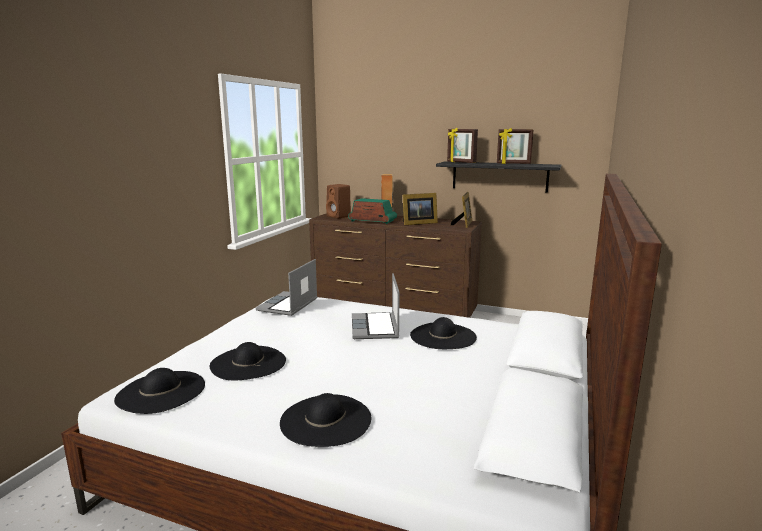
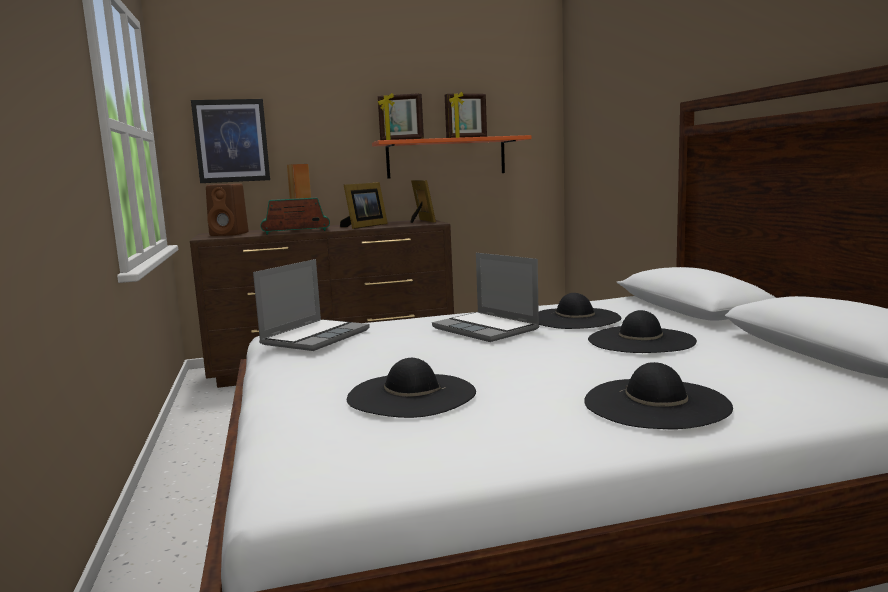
camera: 35 degrees left, 5 degrees down
(161, 391) = (359, 458): black hat -> black hat (641, 340)
(288, 305) = (315, 337): laptop -> laptop turned 135 degrees counterclockwise
(355, 154) = (231, 141): none -> picture
(499, 176) = (446, 158): black shelf -> orange shelf

